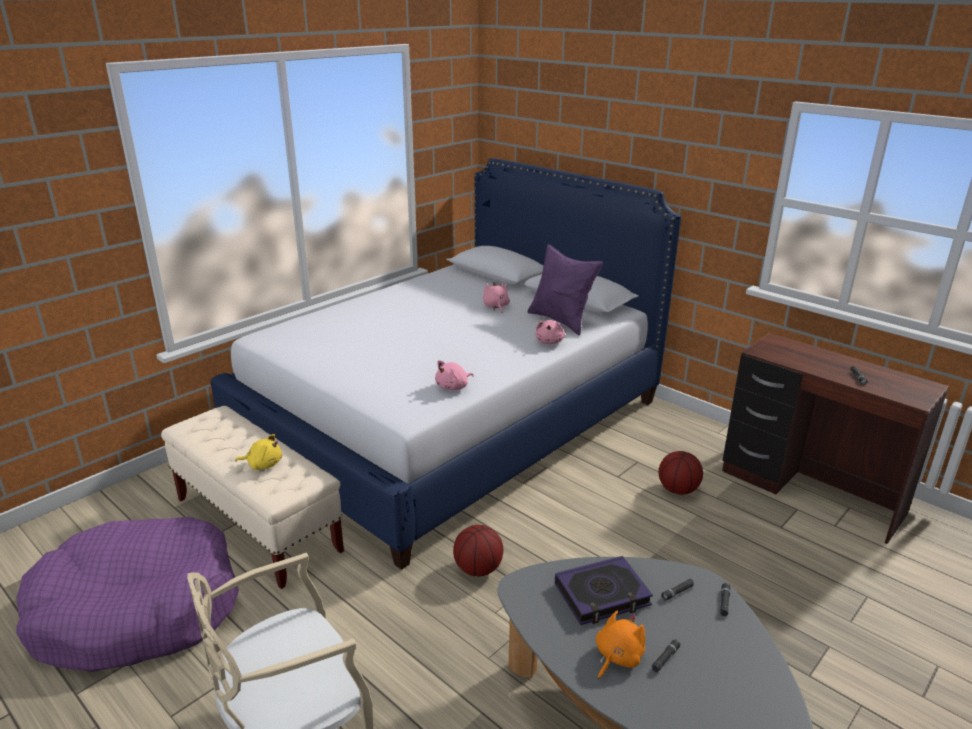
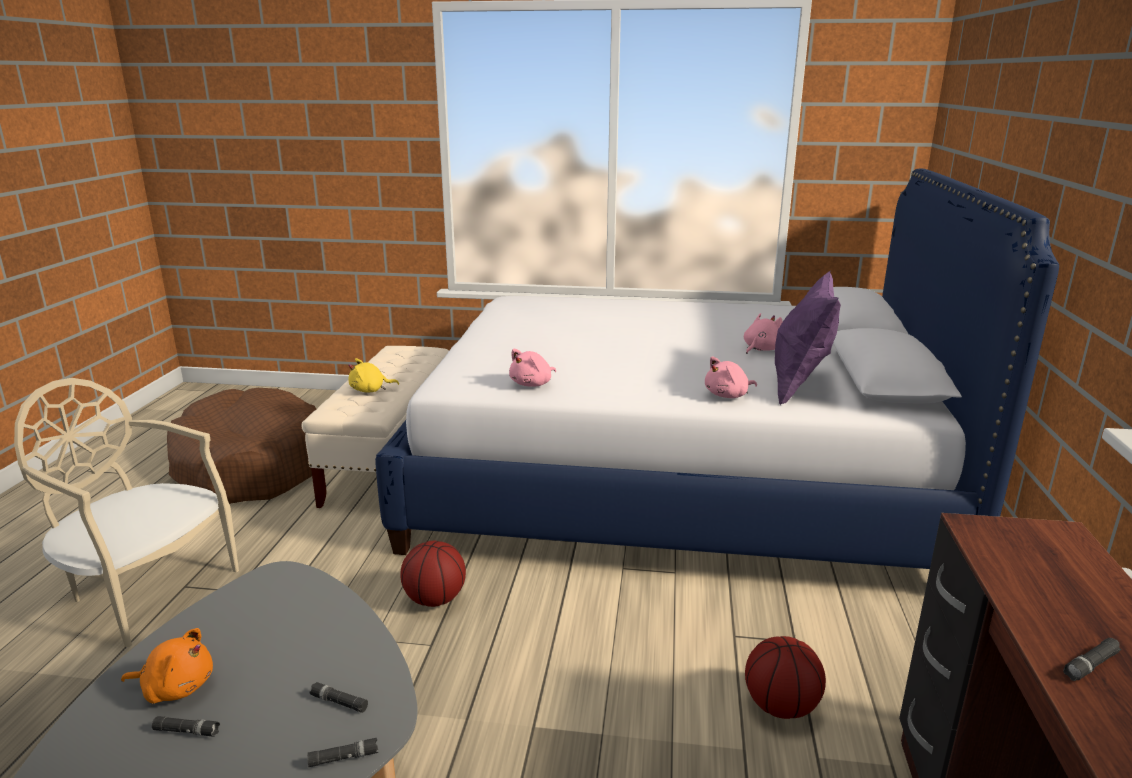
camera: 55 degrees right, 5 degrees down
(137, 610) = (250, 465): purple dog bed -> brown dog bed
(263, 464) = (370, 390): yellow plush toy -> yellow plush toy turned 105 degrees clockwise
(453, 387) = (533, 384): pink plush toy -> pink plush toy turned 60 degrees counterclockwise
(602, 595) = (294, 639): book -> none

